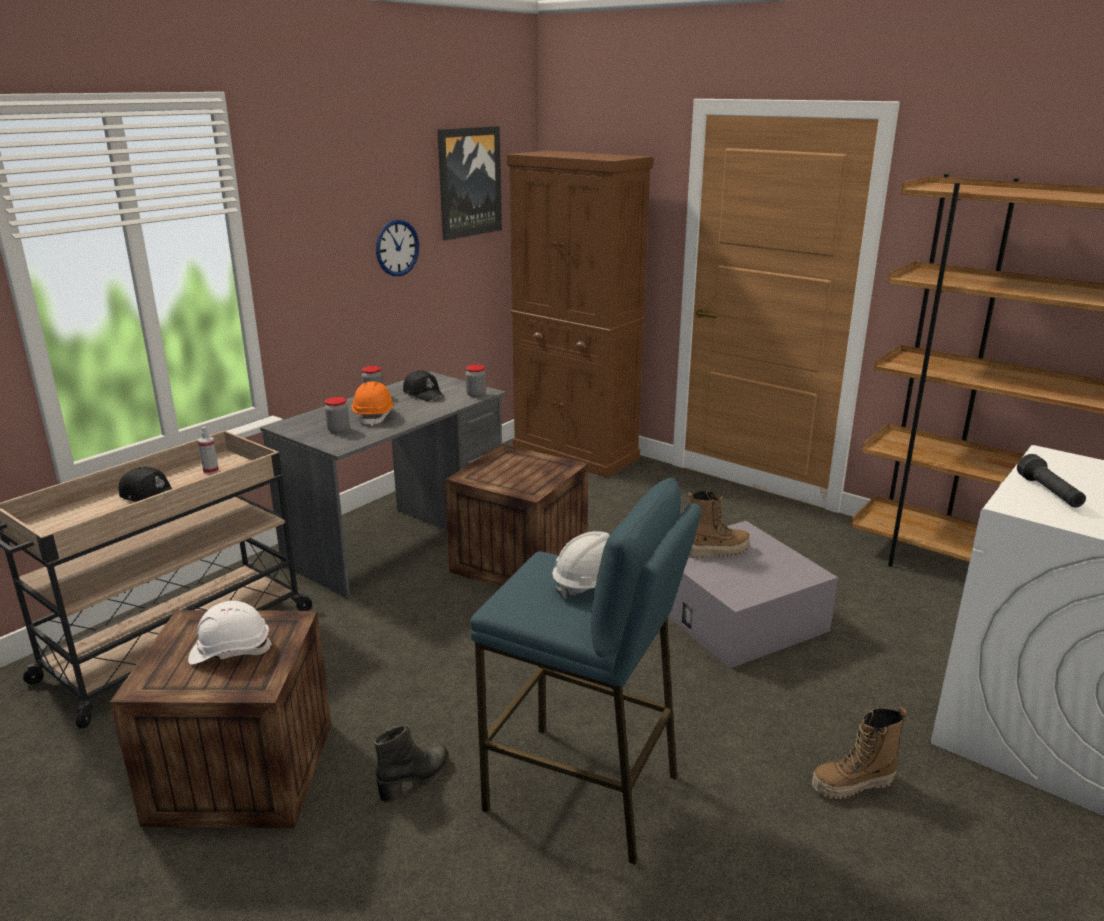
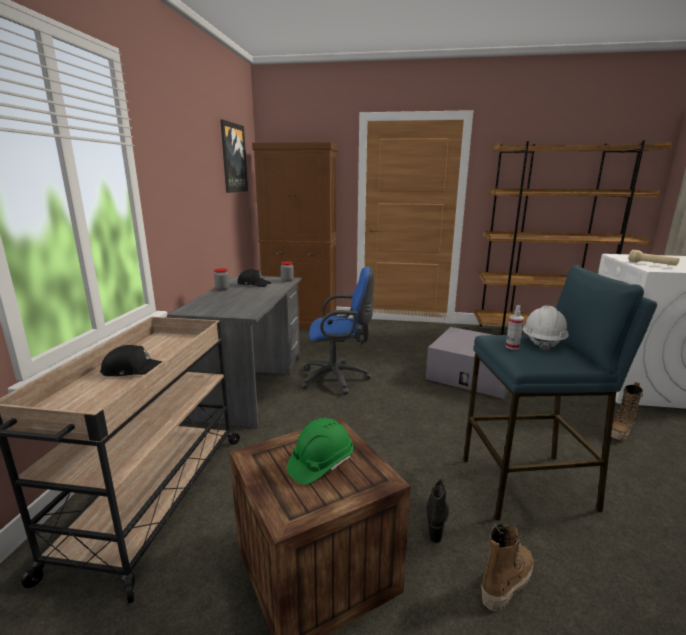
camera: 30 degrees left, 5 degrees down
(211, 471) = (163, 345): spray bottle -> spray bottle (512, 347)
(230, 651) = (320, 464): white hard hat -> green hard hat
(338, 430) = (231, 307): jar -> none
(374, 416) = (242, 297): orange hard hat -> none
(397, 248) = (208, 194): wall clock -> none
(519, 562) = (338, 379): crate -> blue office chair
(716, 551) = (459, 341): boot -> boot (505, 582)
(1049, 493) = (652, 264): black flashlight -> beige flashlight

